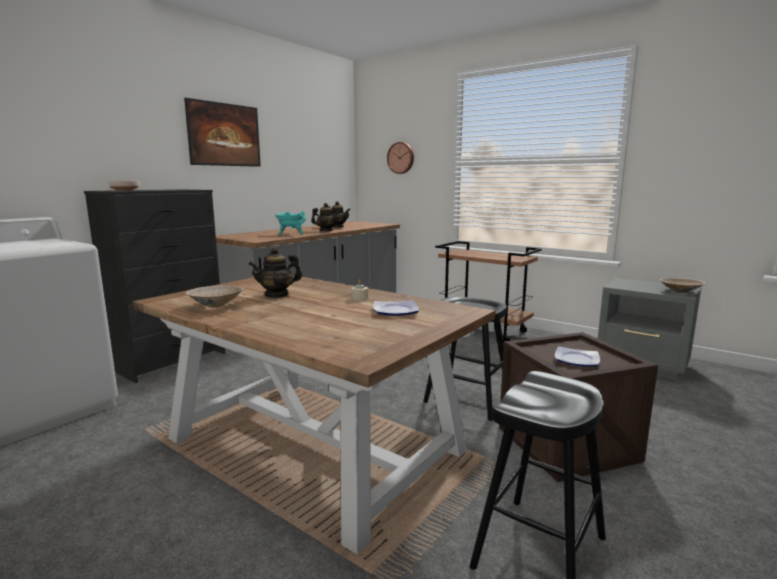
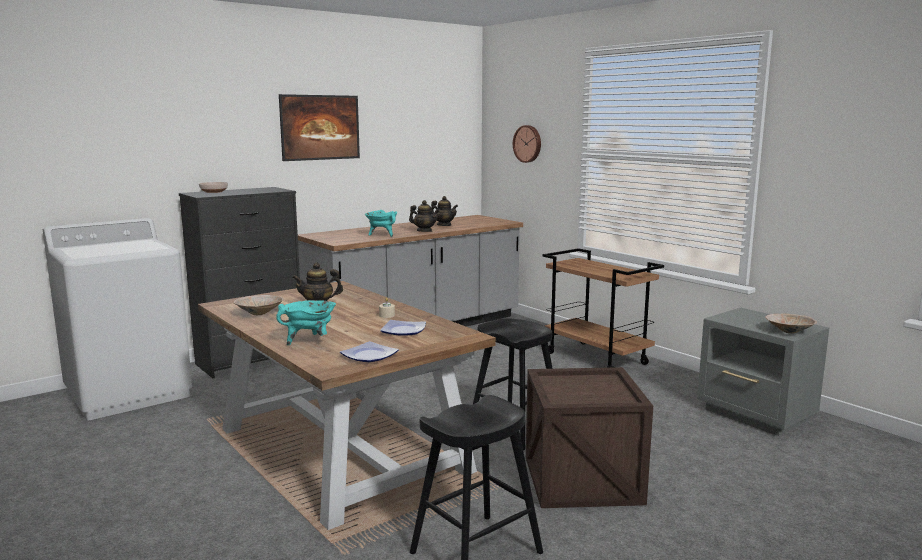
camera: 15 degrees right, 0 degrees up
(303, 329) = (309, 341): none -> turquoise cooking pot
(575, 360) = (581, 393): plate -> plate (368, 356)

